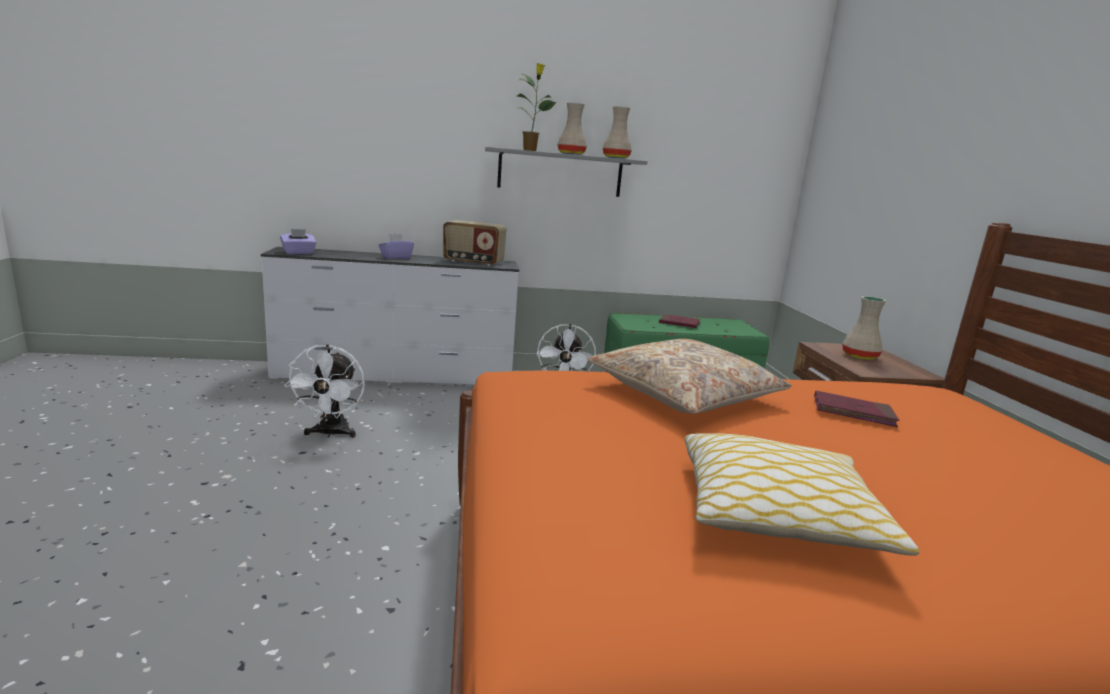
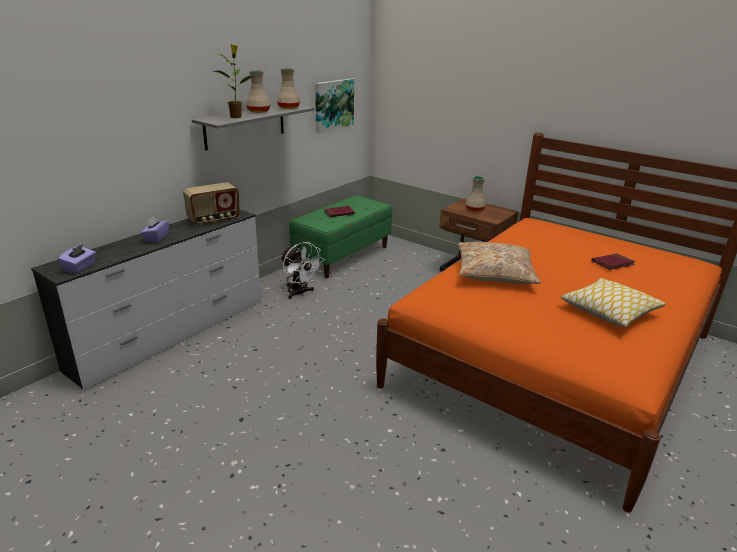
camera: 45 degrees left, 10 degrees up
(331, 433) = (229, 398): white fan -> none
(717, 180) = (333, 105): none -> picture
(853, 412) = (545, 251): red book -> red book (612, 263)

